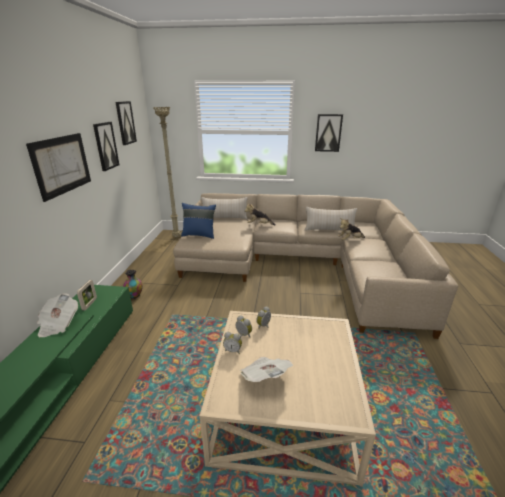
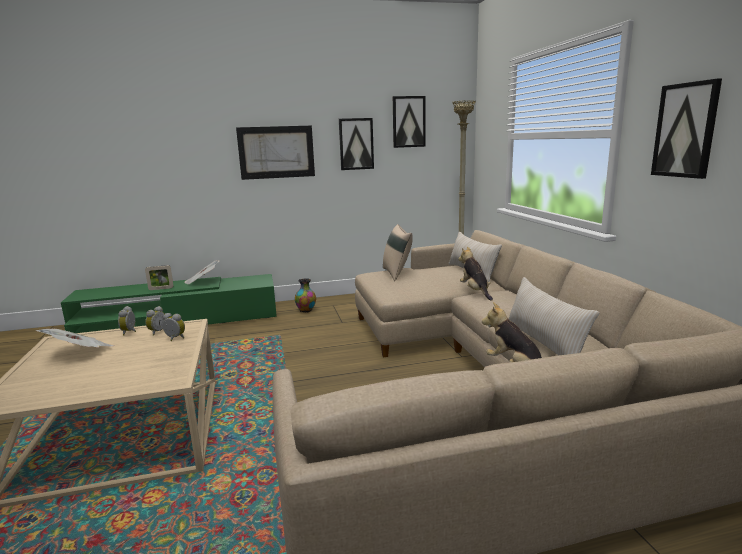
camera: 70 degrees right, 10 degrees down
(89, 304) = (237, 283): picture frame -> picture frame (161, 288)
(199, 235) = (397, 274): blue pillow -> beige pillow

